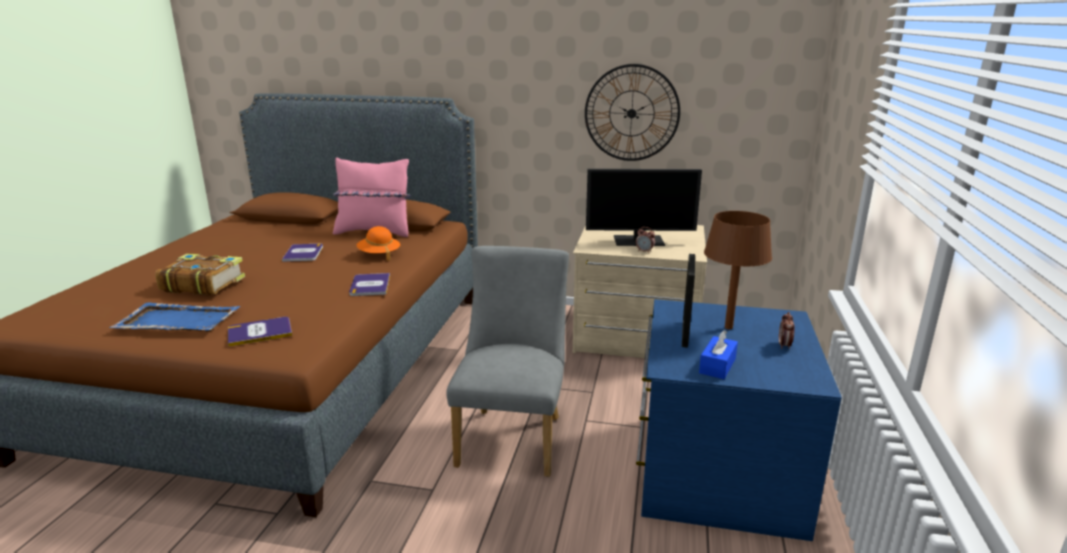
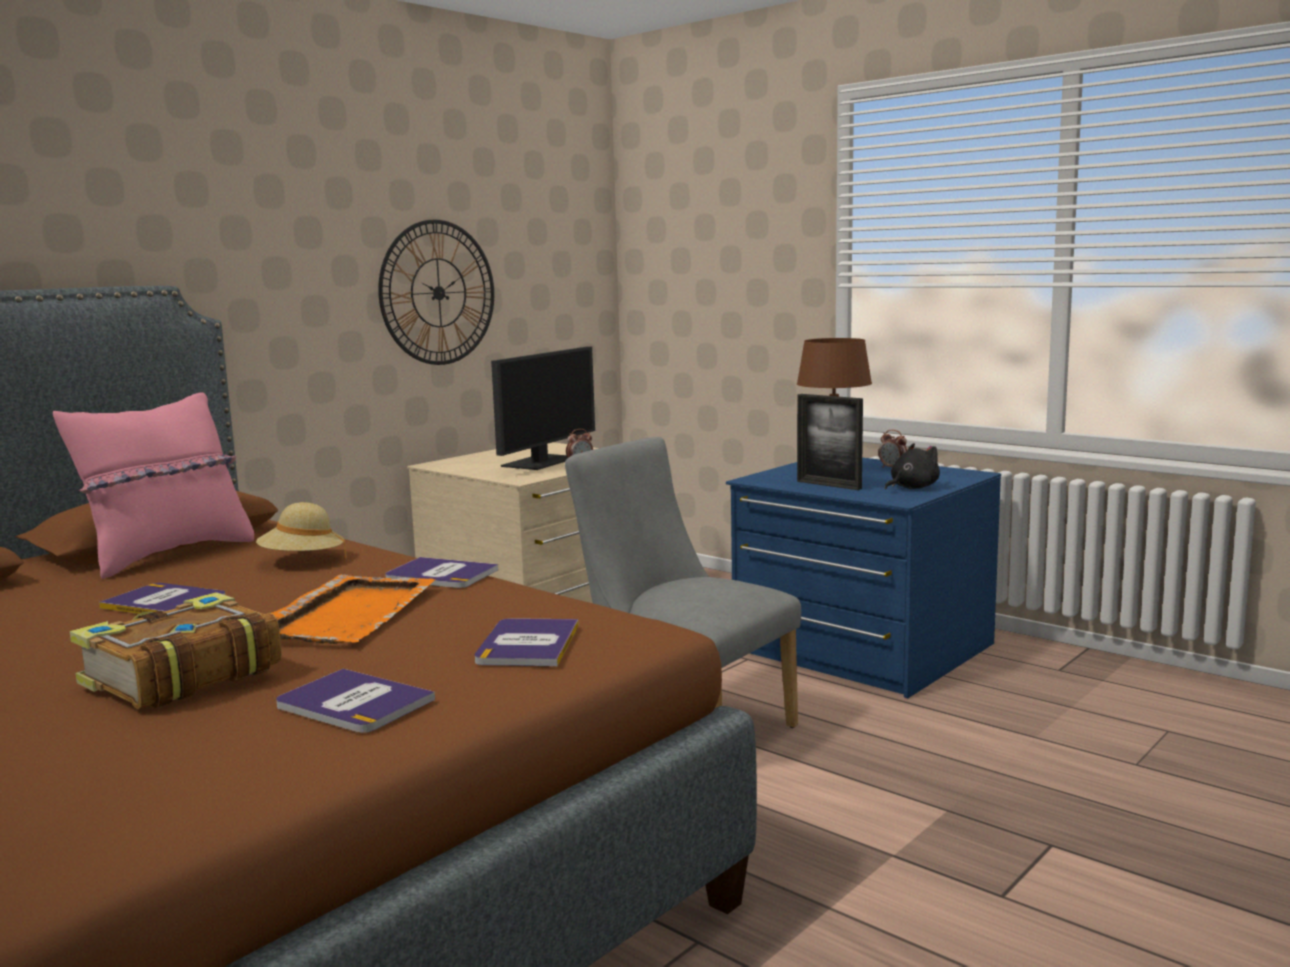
camera: 60 degrees left, 10 degrees down
(177, 321) = (353, 703): blue tray -> book
(299, 286) = (349, 613): none -> orange tray
(379, 255) = (302, 561): orange hat -> beige hat
(717, 366) = (911, 488): blue tissue box -> black plush toy

